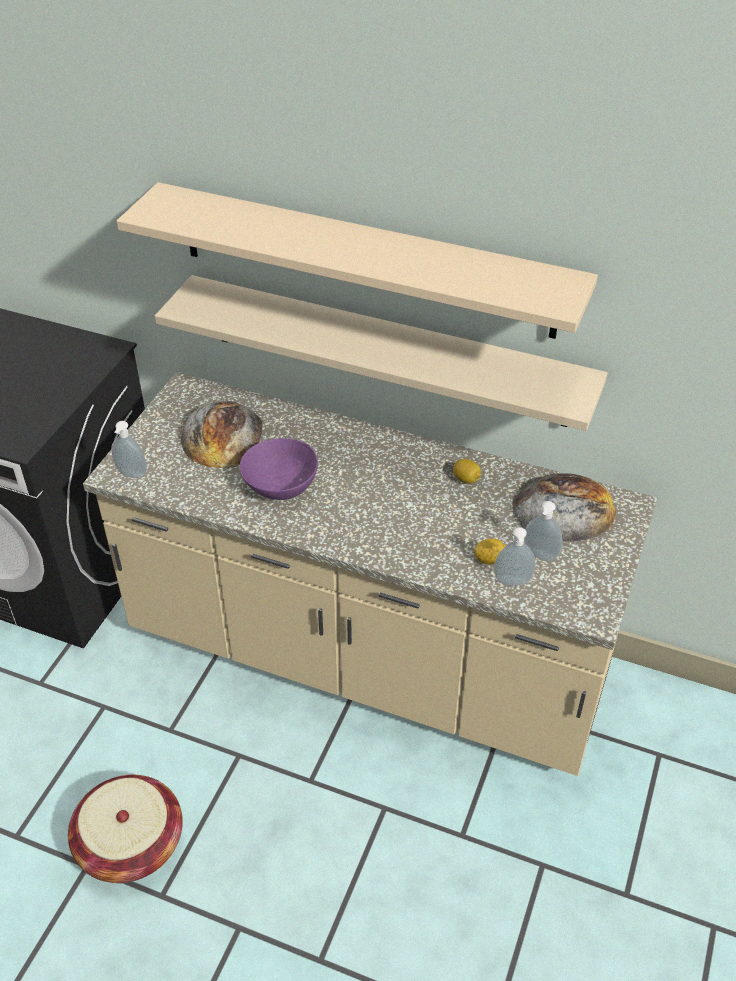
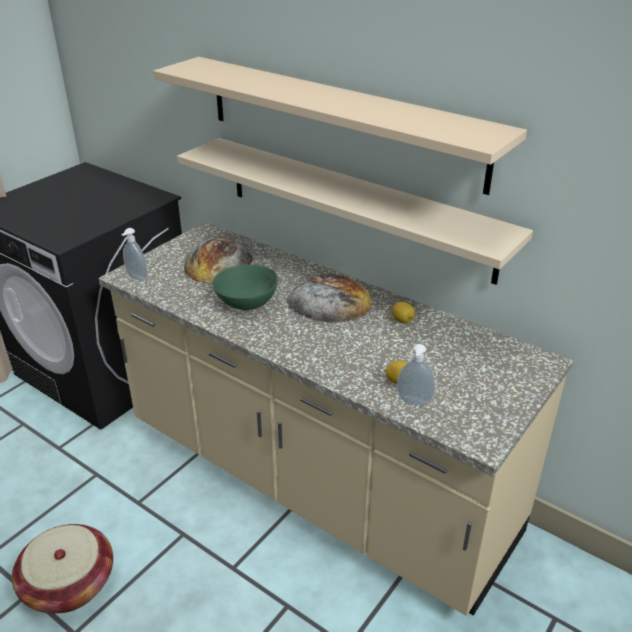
camera: 15 degrees right, 10 degrees down
(280, 485) = (246, 301): purple bowl -> green bowl
(539, 556) = (446, 386): soap dispenser -> none
(564, 509) = (482, 355): bread -> bread (330, 301)

